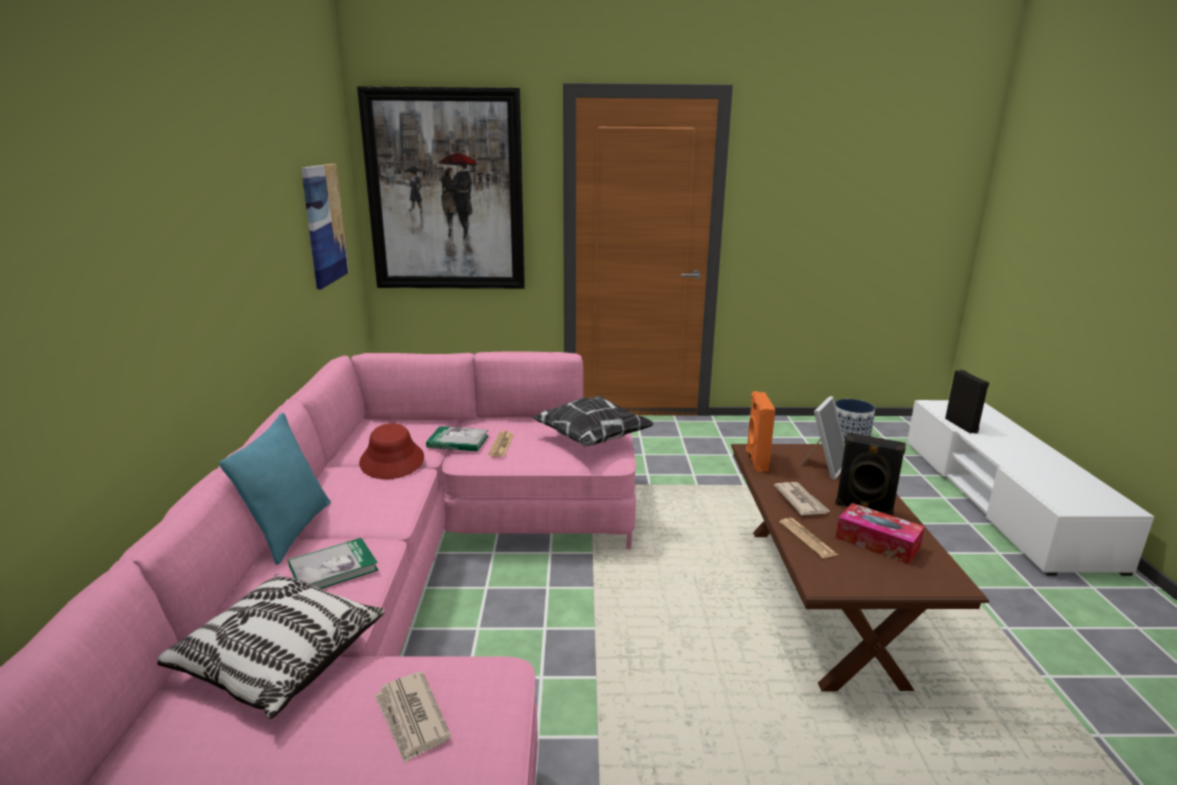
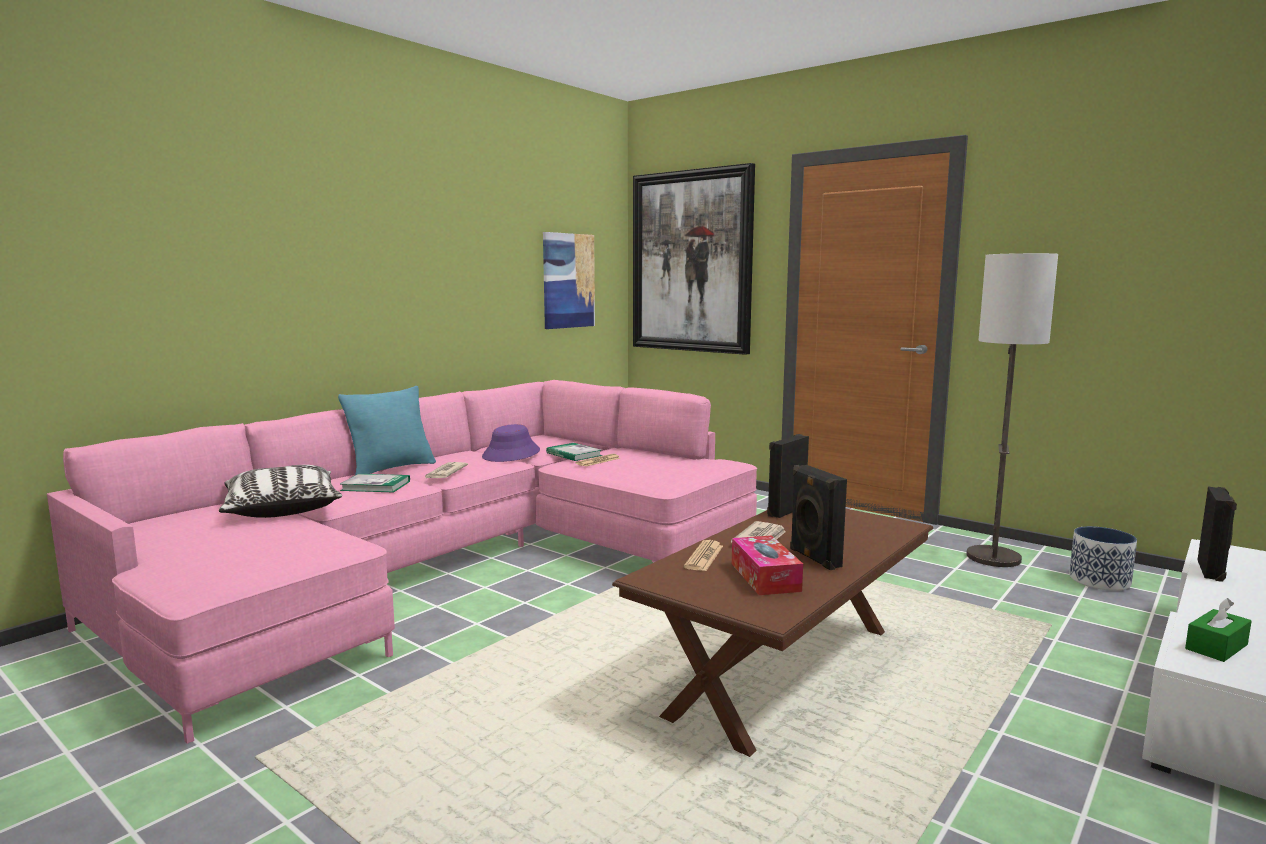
camera: 40 degrees right, 10 degrees down
(392, 461) = (511, 454): red hat -> purple hat
(411, 718) = (279, 542): newspaper -> newspaper (445, 473)
(592, 439) = (674, 471): pillow -> none
(755, 461) = (785, 510): orange speaker -> black speaker
(779, 437) = (993, 558): none -> floor lamp
(824, 466) = (849, 528): picture frame -> none
(1052, 488) = (1216, 647): none -> green tissue box

